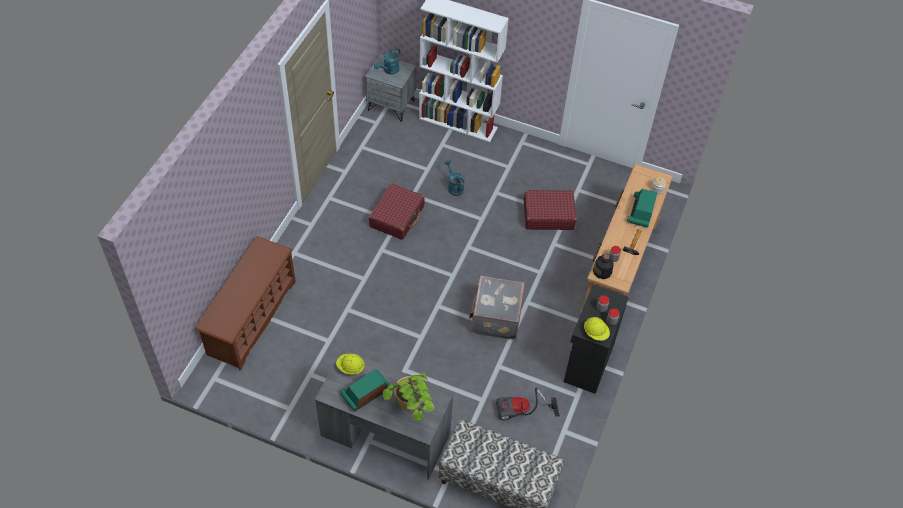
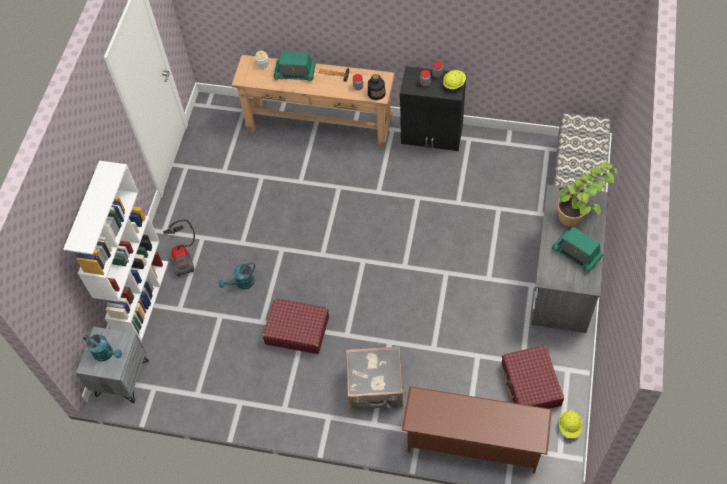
camera: 95 degrees left, 5 degrees up
(350, 368) = (554, 274): yellow hard hat -> yellow hard hat (569, 427)
(495, 318) = (404, 214): grey suitcase -> grey suitcase (376, 387)
(521, 412) = (500, 176): vacuum cleaner -> vacuum cleaner (183, 256)
(548, 215) = (264, 191): red suitcase -> red suitcase (530, 384)

